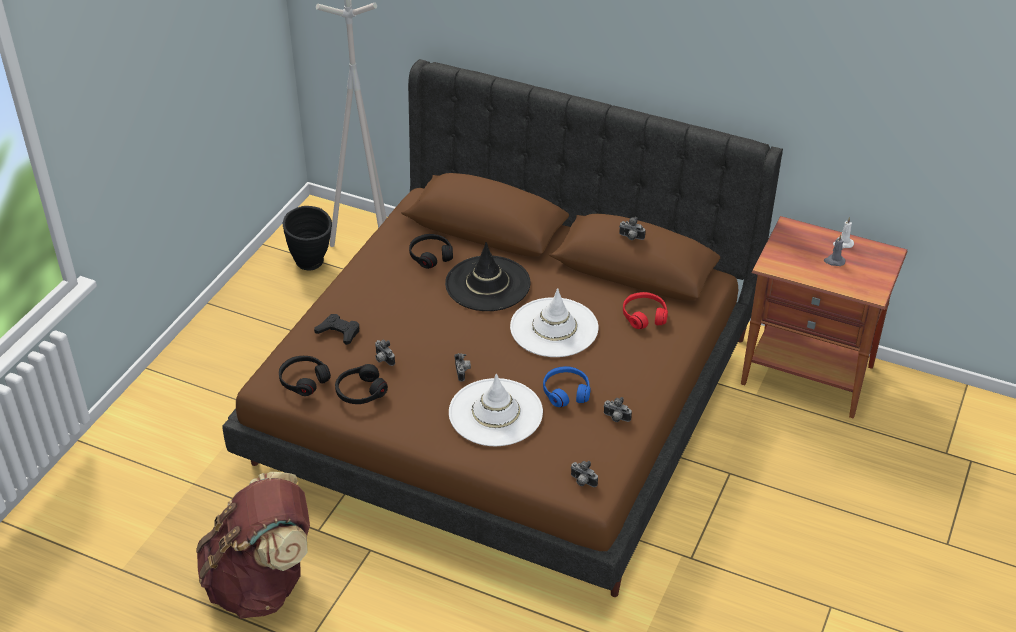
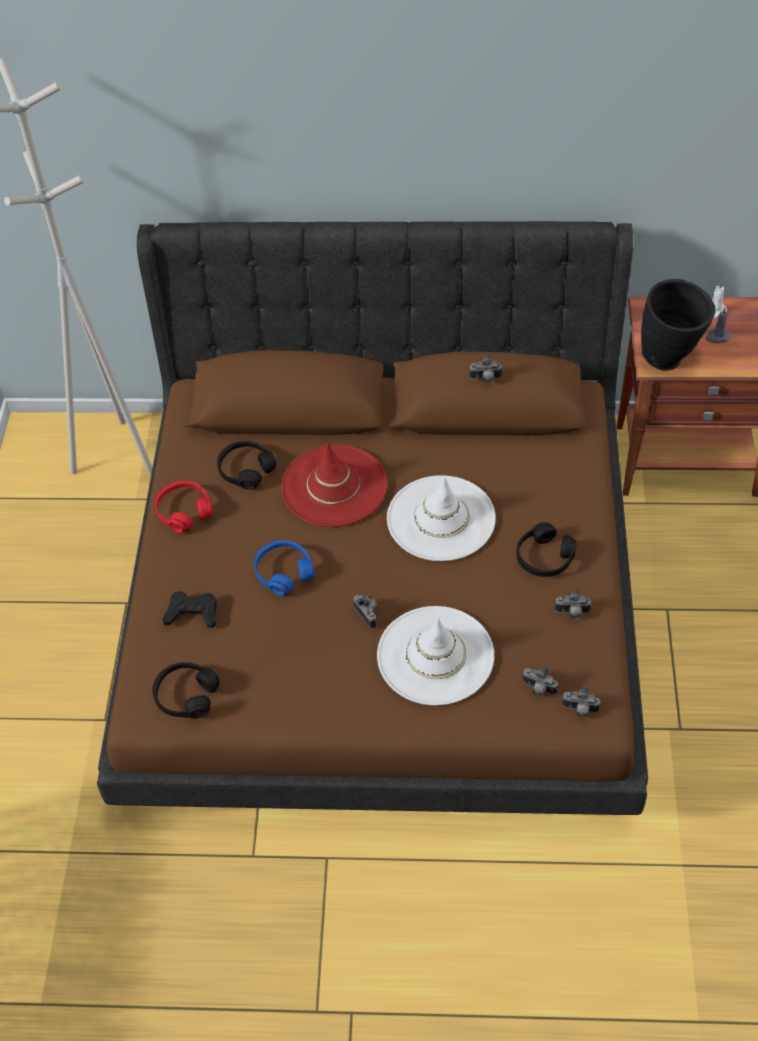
camera: 20 degrees left, 10 degrees up
(263, 583) = (224, 952): brown backpack -> none
(312, 265) = (64, 506): black vase -> black vase (670, 361)
(360, 391) = (263, 686): black headphones -> black headphones (544, 557)
(383, 360) = (267, 632): camera -> camera (538, 689)
(487, 284) = (334, 486): black hat -> red hat
(566, 392) = (499, 598): blue headphones -> blue headphones (283, 572)
(644, 315) = (531, 467): red headphones -> red headphones (184, 511)

